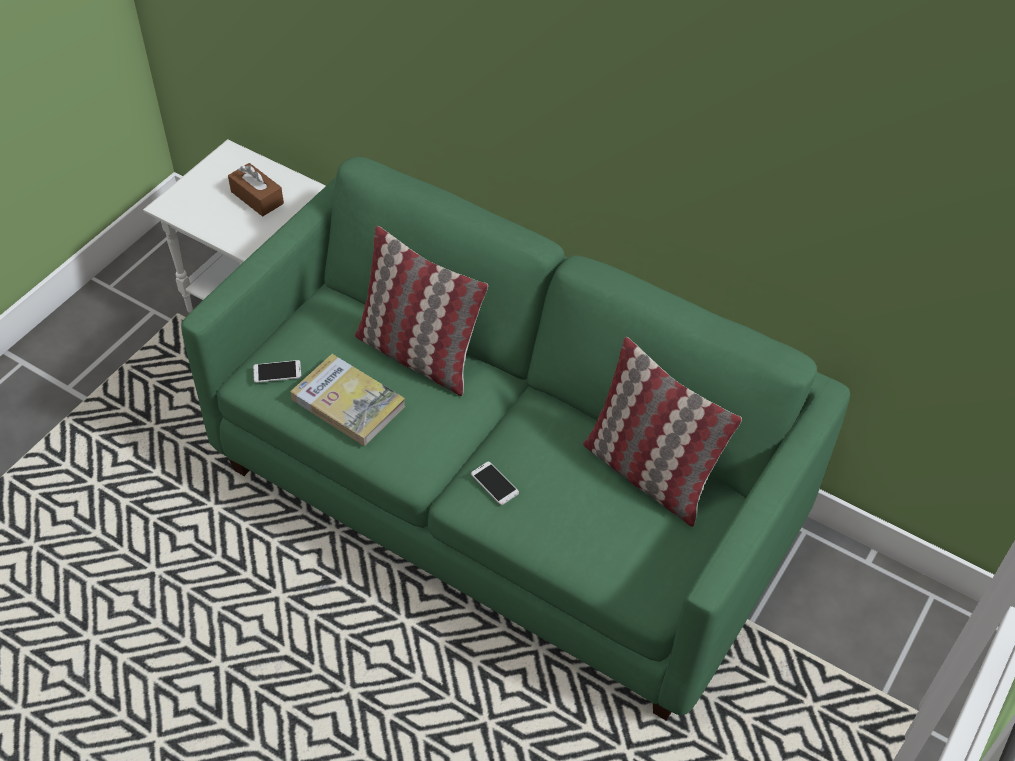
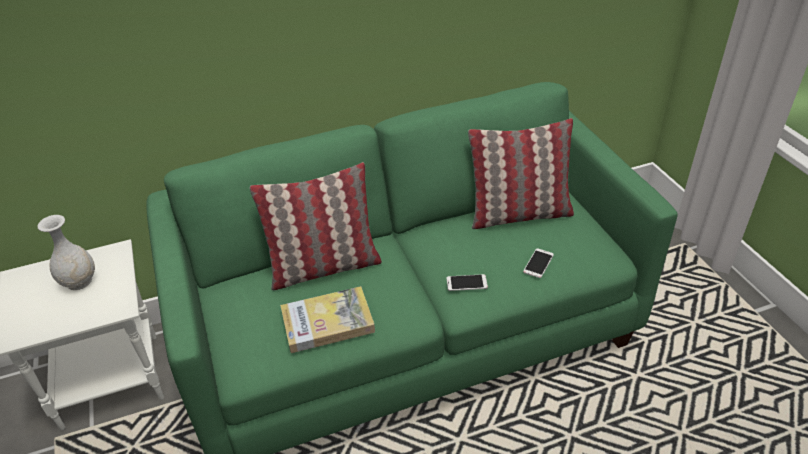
camera: 50 degrees left, 10 degrees down
(257, 197) = (80, 281): brown tissue box -> white vase
(277, 372) = (254, 350): phone -> phone (538, 263)

